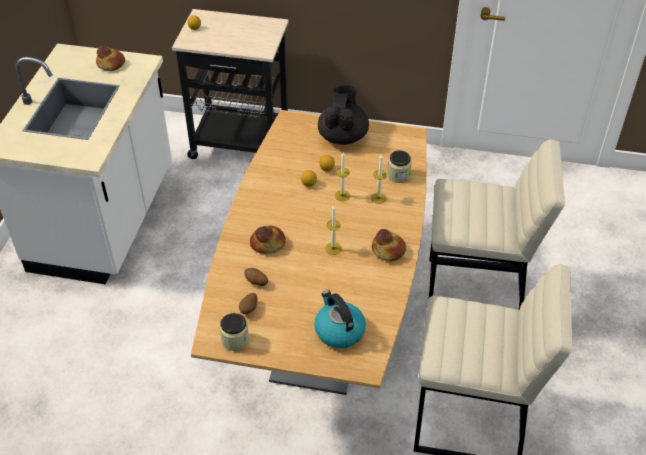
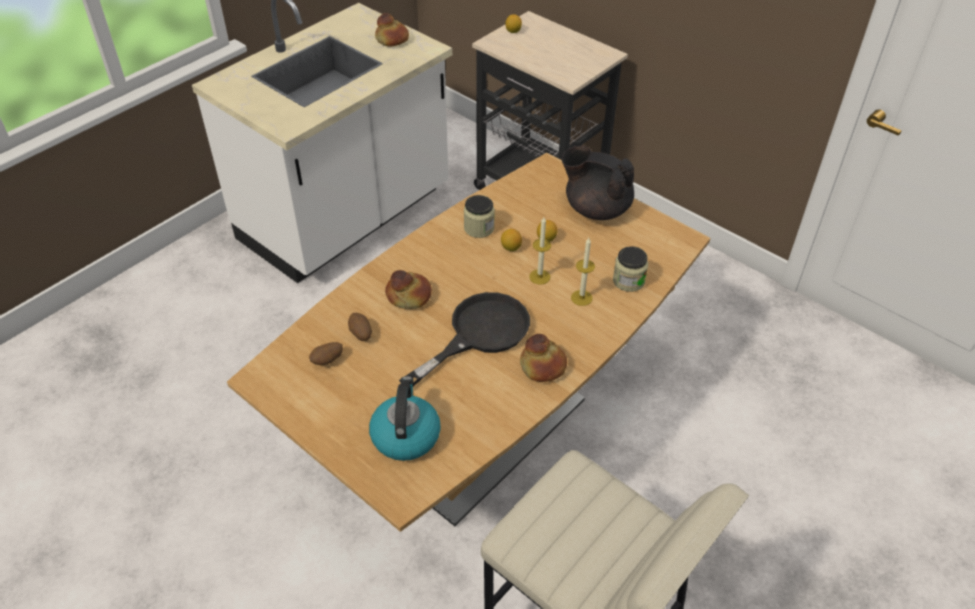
camera: 30 degrees right, 0 degrees up
(235, 340) = (283, 389): jar -> jar (479, 228)
(333, 248) = (479, 334): candle -> black frying pan
(343, 136) = (596, 208): black teapot -> black teapot turned 105 degrees counterclockwise
(476, 293) = (701, 482): beige chair -> none

